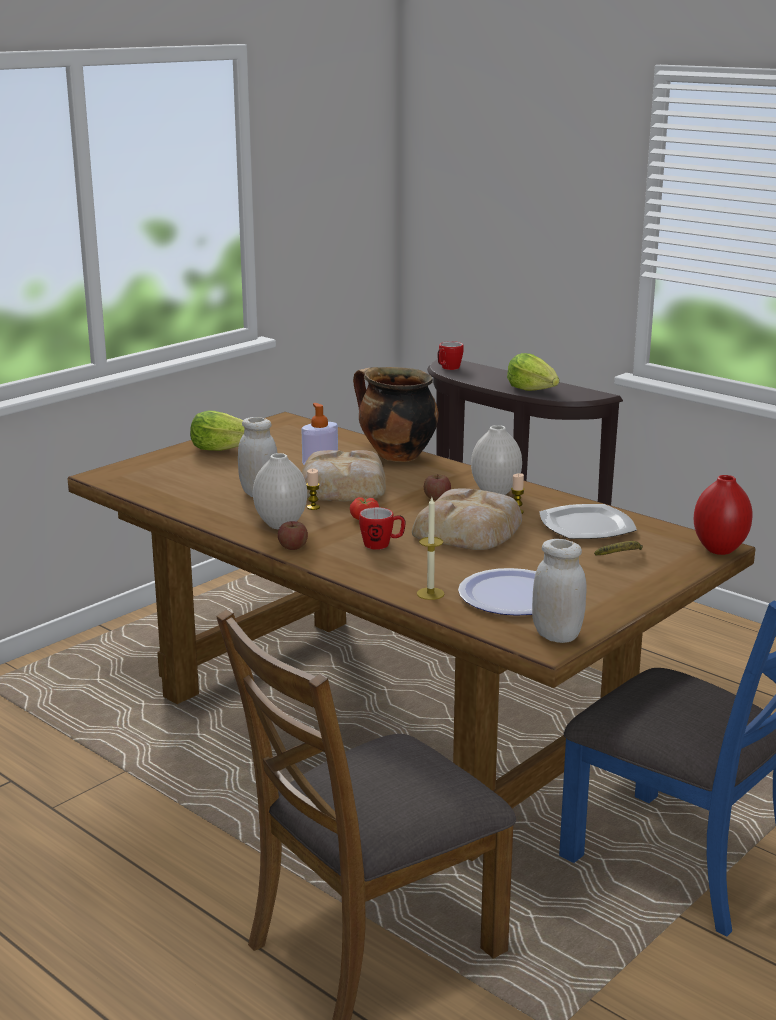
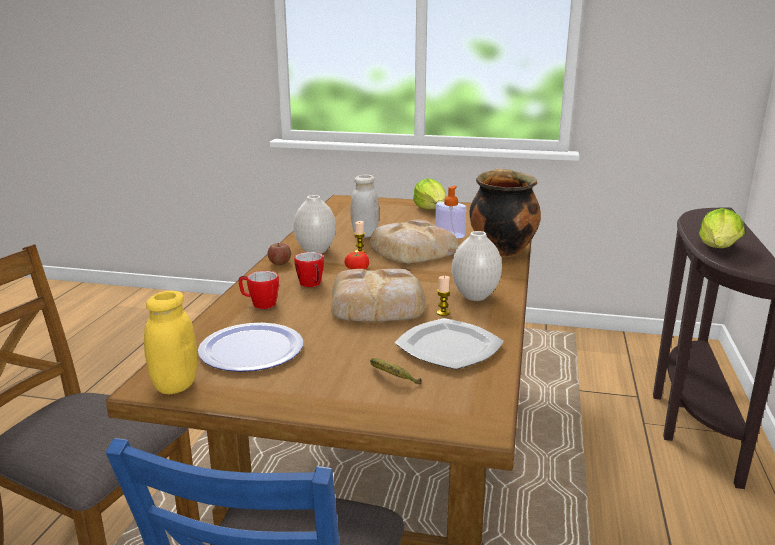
camera: 60 degrees right, 0 degrees up
(430, 593) = (230, 320): candle -> none
(437, 498) = (432, 280): apple -> none
(448, 368) = (702, 214): mug -> mug (259, 304)
(556, 635) = (175, 385): white jar -> yellow jar
(719, 549) = (472, 428): red vase -> none

